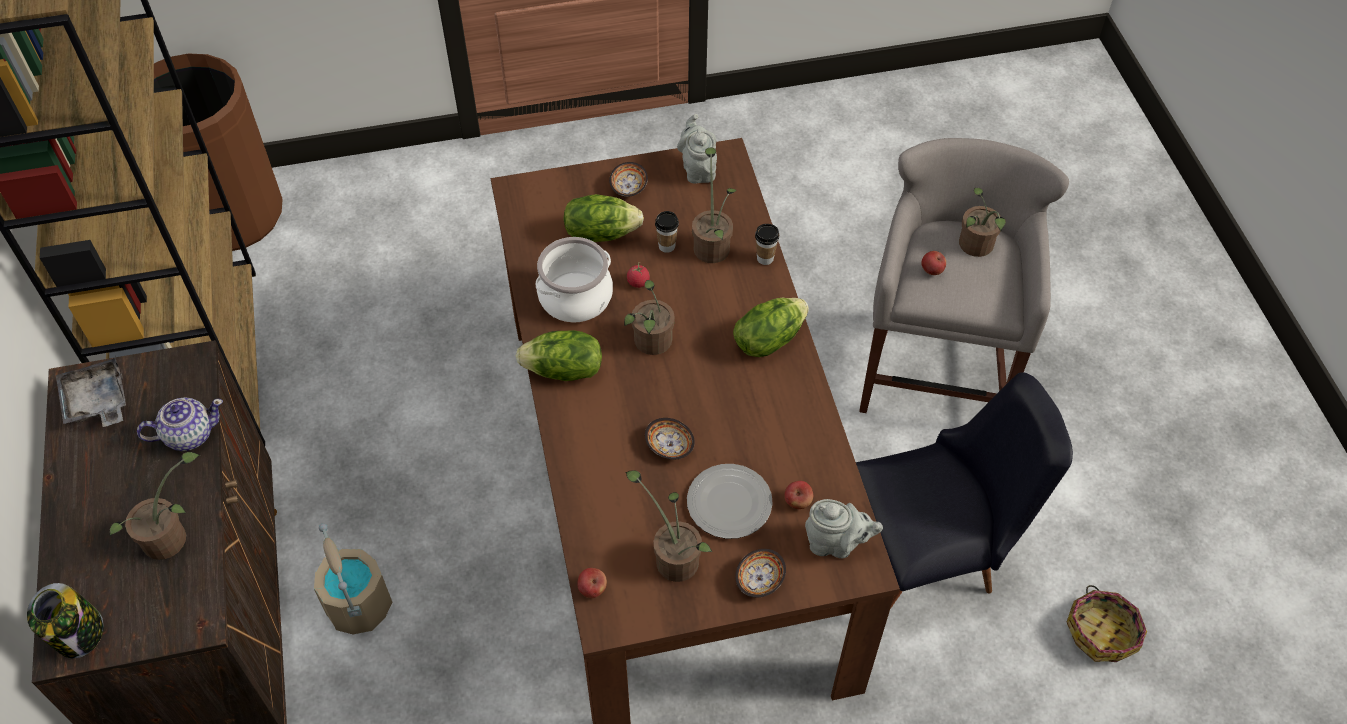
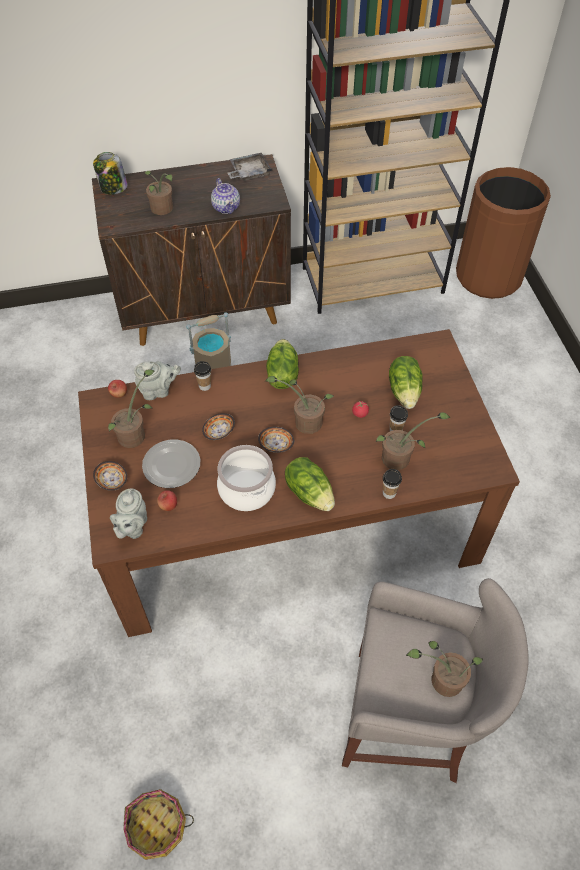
camera: 90 degrees right, 0 degrees up
(576, 298) = (343, 379): cooking pot -> cooking pot (246, 489)
(581, 469) = (204, 386): none -> cup
(628, 187) = (451, 406): bowl -> bowl (276, 445)
(698, 169) = (478, 450): grey teapot -> grey teapot (159, 391)
(929, 557) = (229, 693): black chair -> none
(932, 270) = (411, 638): apple -> none

